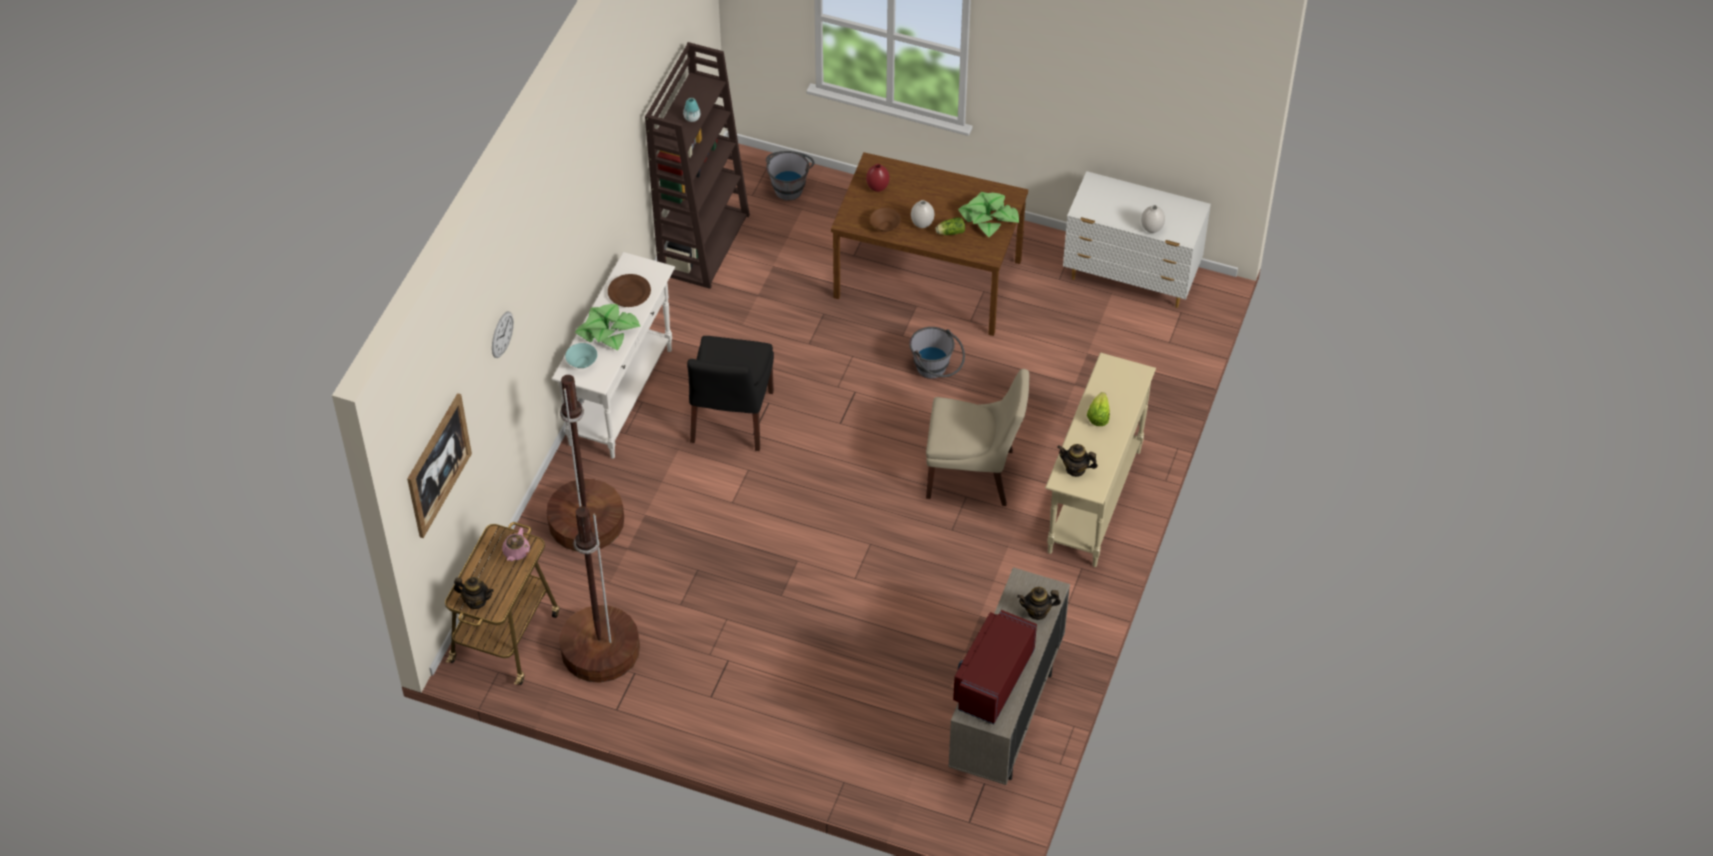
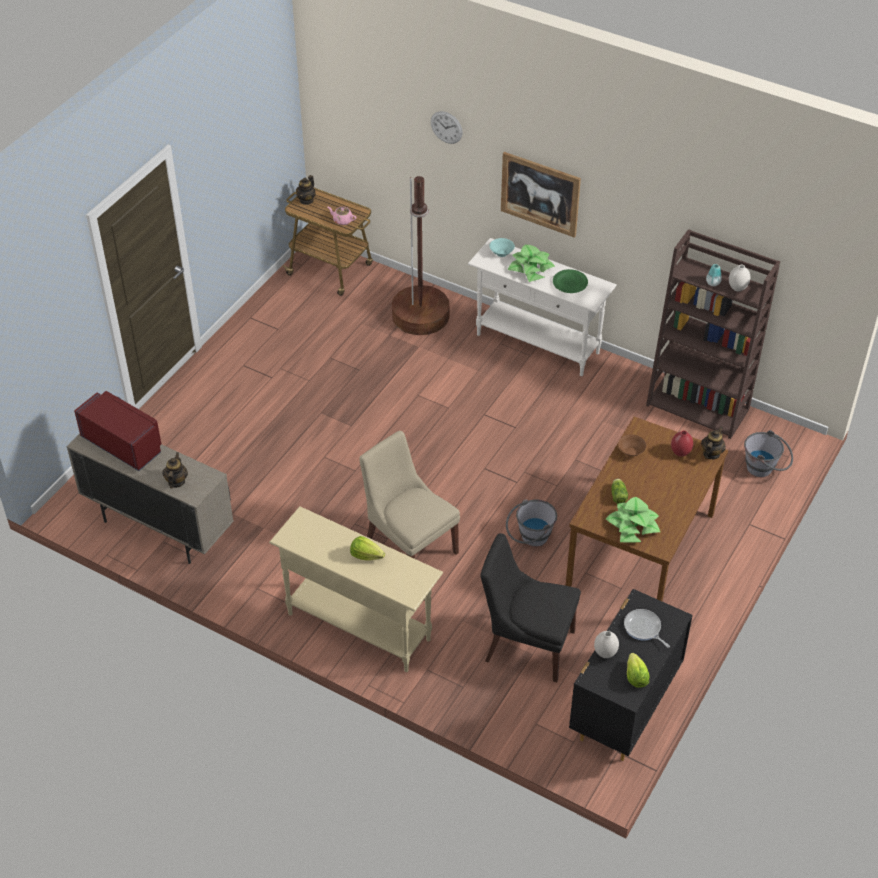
camera: 100 degrees right, 5 degrees down
(438, 465) = (348, 109): picture -> picture (540, 194)
(600, 650) = (303, 314): brown floor lamp -> none
(629, 292) = (570, 283): brown plate -> green plate
(731, 420) = (501, 403): black chair -> black chair (526, 645)
(921, 224) = (631, 477): white vase -> white vase (737, 288)
(973, 474) = (409, 547): beige chair -> beige chair turned 120 degrees clockwise
(1075, 469) = (311, 529): teapot -> teapot (711, 454)
(1114, 204) = (643, 628): none -> frying pan
(1131, 278) = (624, 709): white dresser -> black dresser
(1172, 206) = (635, 677): none -> lettuce

